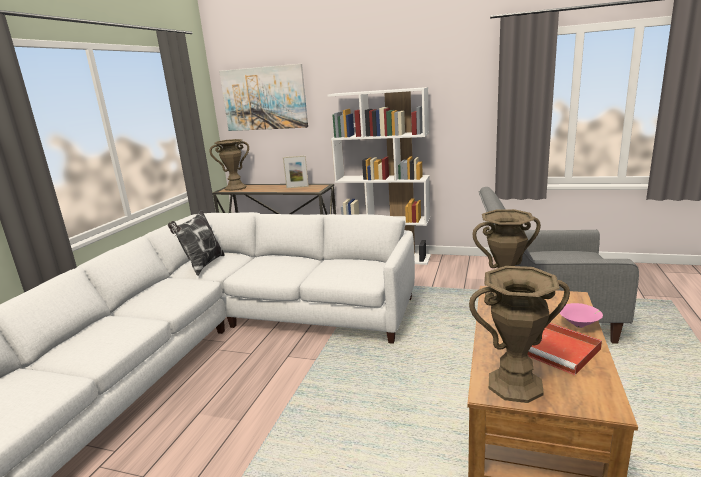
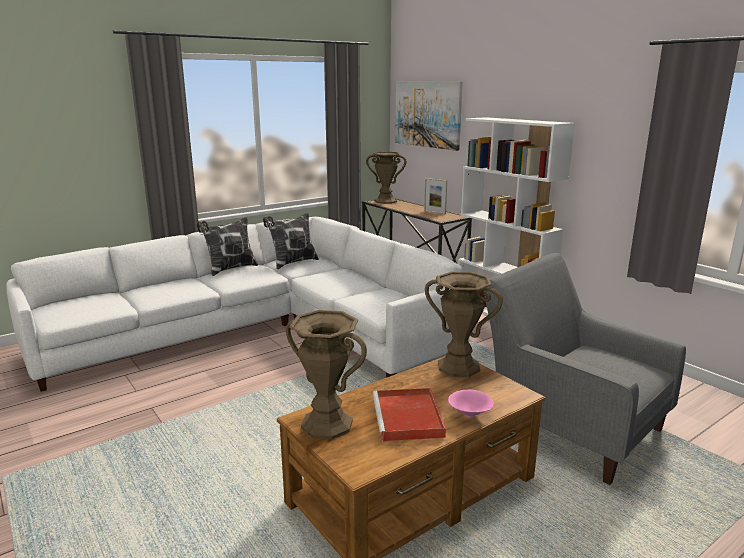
camera: 35 degrees right, 0 degrees up
(143, 292) = (230, 269): none -> pillow

